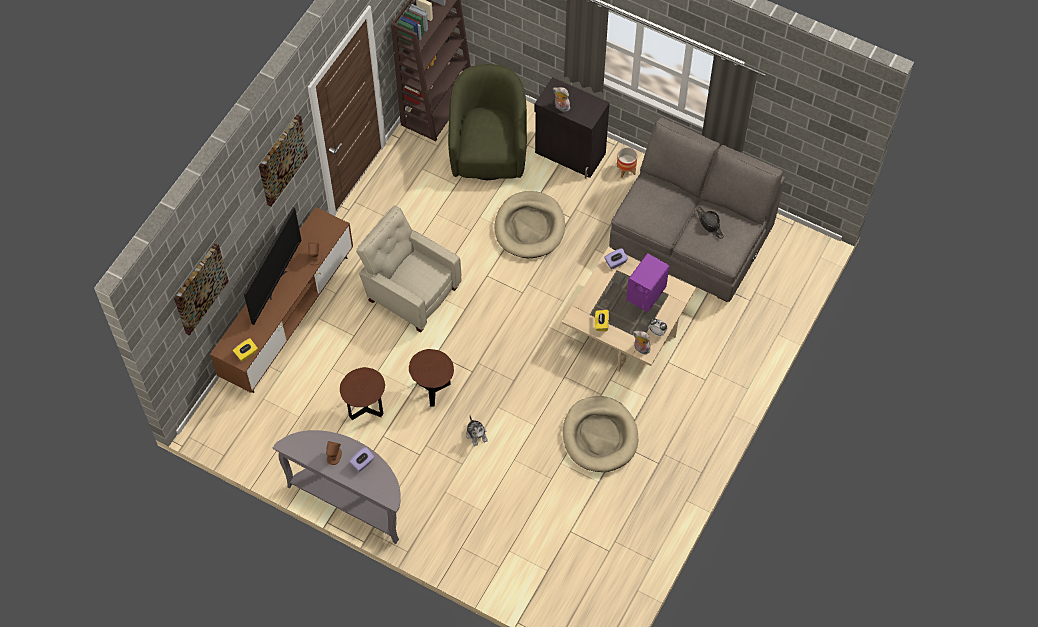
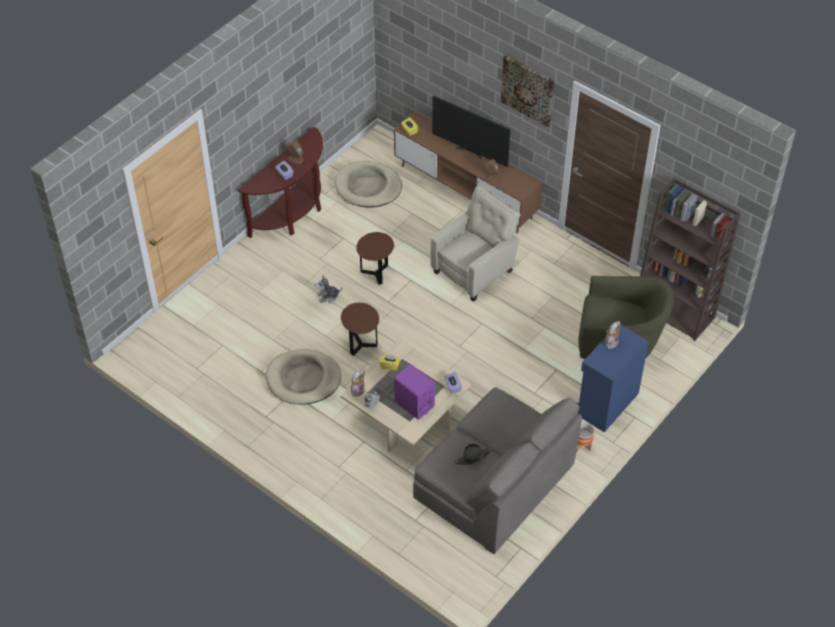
camera: 100 degrees right, 10 degrees down
(199, 288) = (426, 51): picture -> none
(351, 500) = (292, 214): grey console table -> brown console table
(365, 409) = (369, 230): brown side table -> brown side table (361, 345)
(529, 227) = (528, 361): beige dog bed -> beige dog bed (368, 187)
(570, 154) = (606, 404): black cabinet -> blue cabinet

